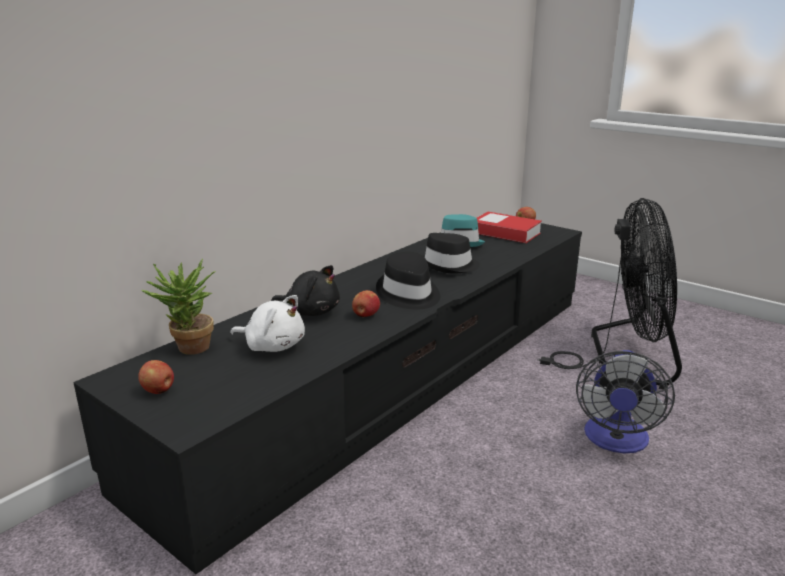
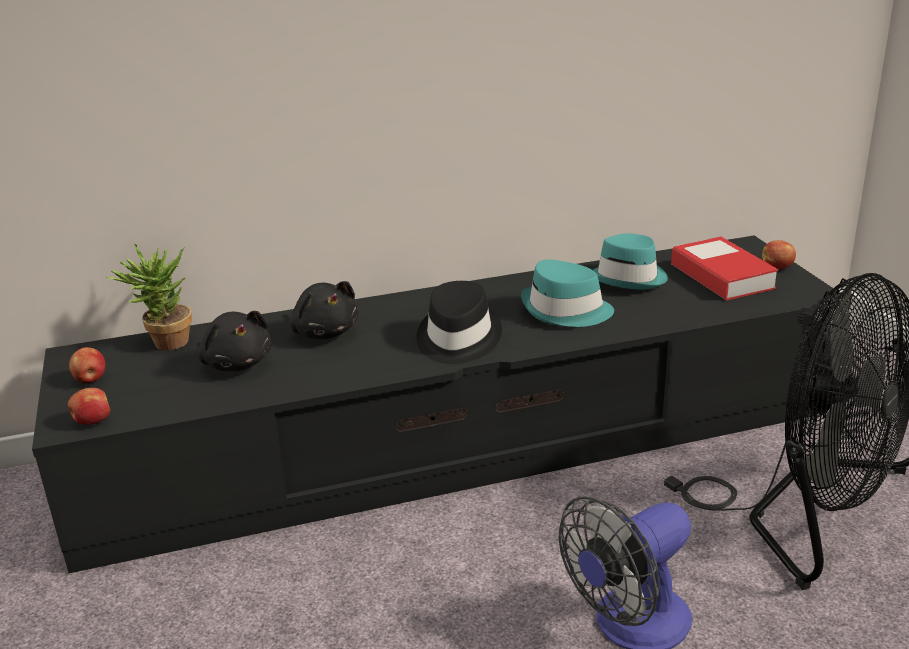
camera: 35 degrees right, 5 degrees up
(273, 346) = (237, 363): white plush toy -> black plush toy
(365, 315) = (372, 353): apple -> apple (92, 422)
(449, 266) = (566, 311): black hat -> turquoise hat

